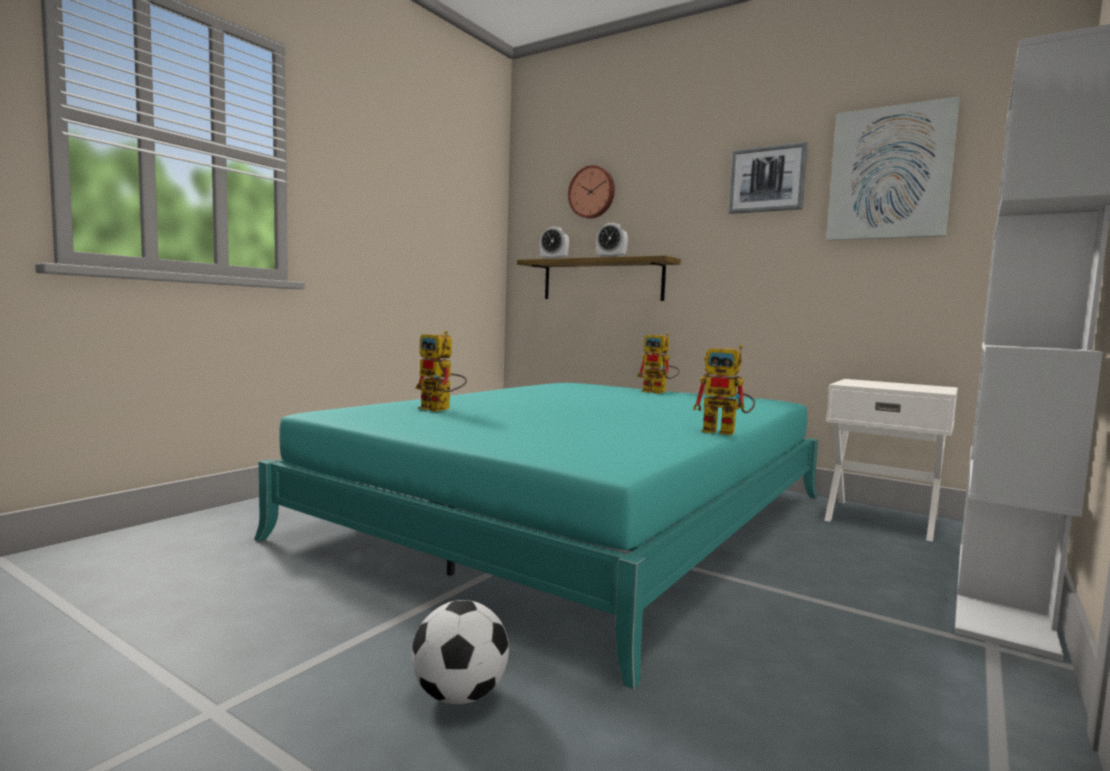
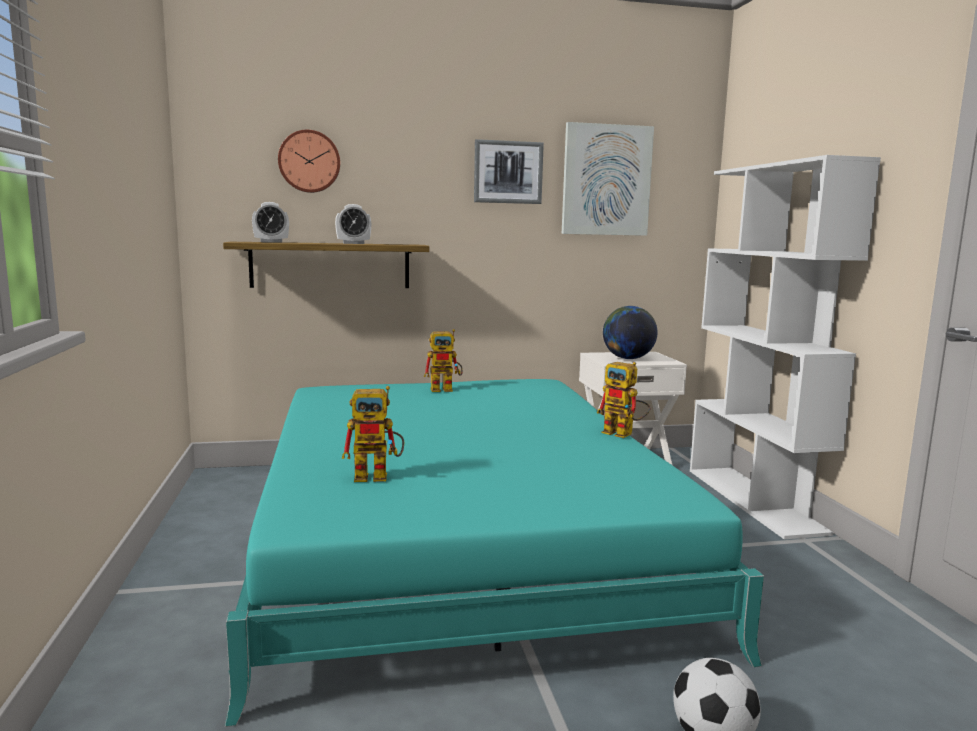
camera: 45 degrees left, 5 degrees up
(726, 432) = (624, 434): toy robot -> toy robot turned 60 degrees clockwise
(886, 385) = (627, 358): none -> globe

